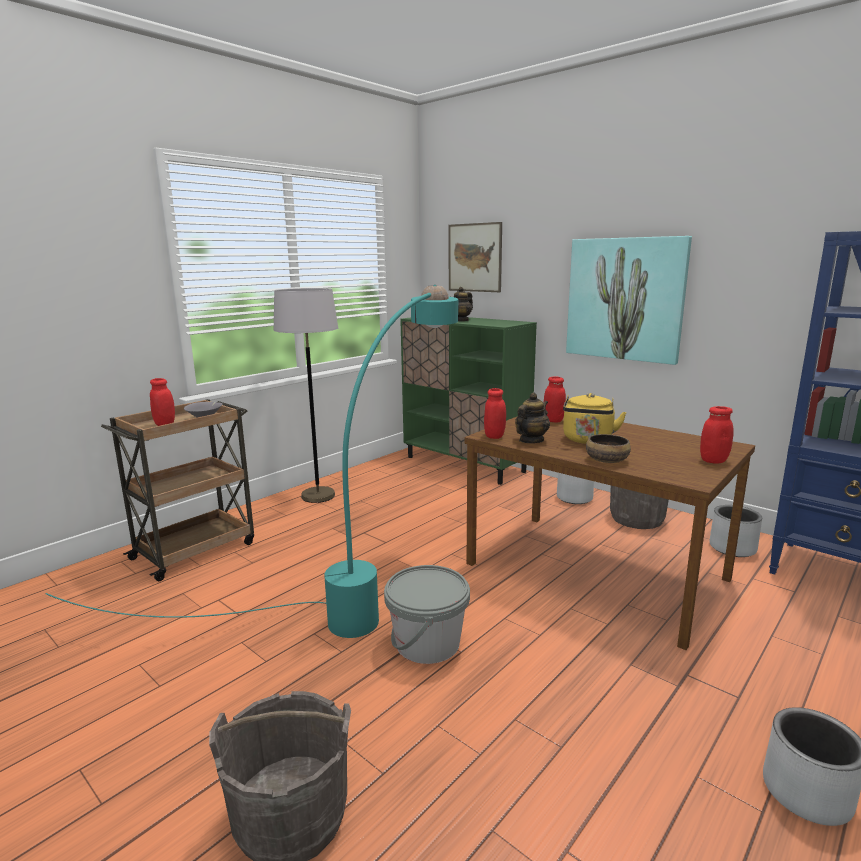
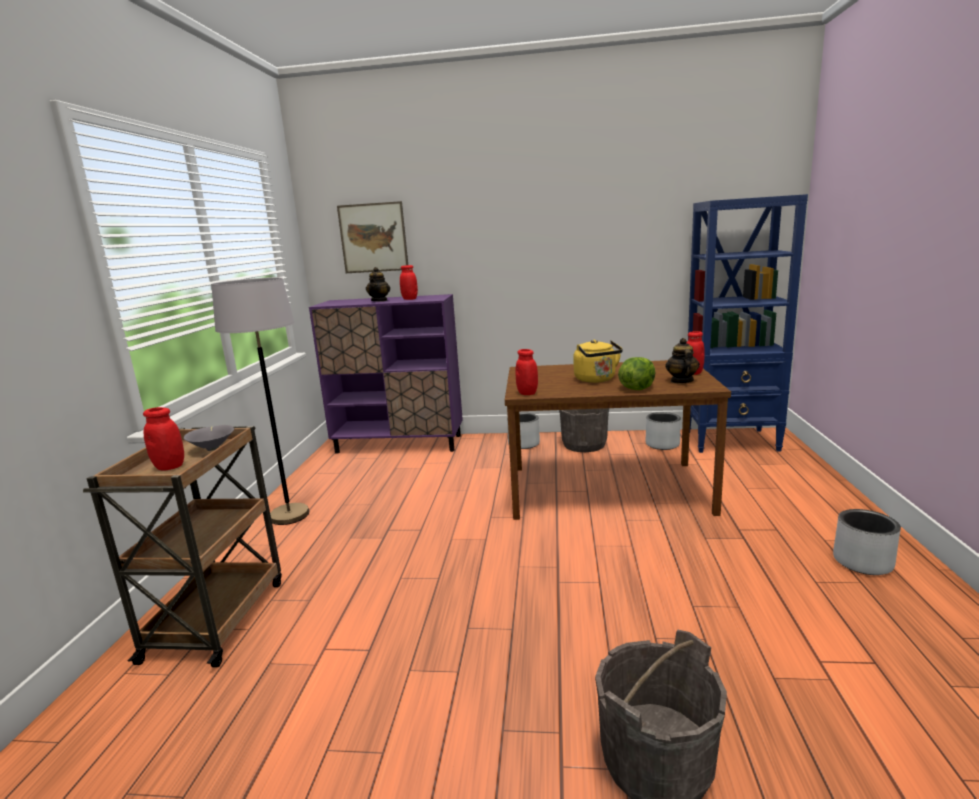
camera: 35 degrees left, 0 degrees up
(361, 586) = (452, 572): turquoise floor lamp -> none
(427, 643) = (568, 588): grey bucket -> none
(465, 464) = (399, 444): green cabinet -> purple cabinet
(531, 440) = (560, 389): teapot -> teapot (681, 381)
(553, 420) = (542, 372): red jar -> red jar (410, 299)
(606, 460) = (636, 388): bowl -> lettuce
(625, 299) = (535, 264): picture -> none

